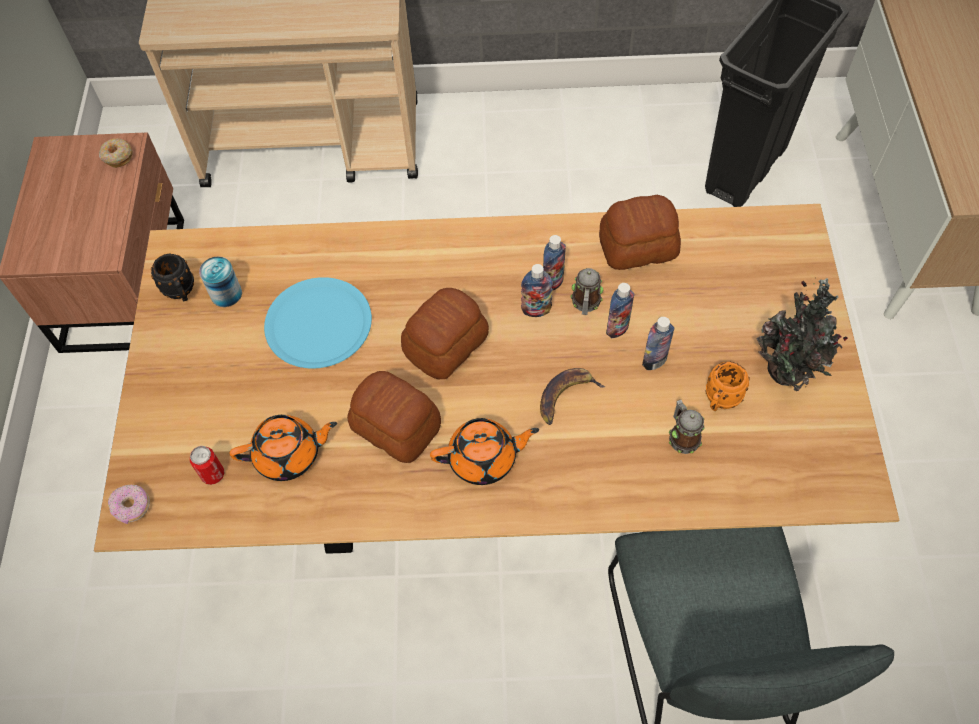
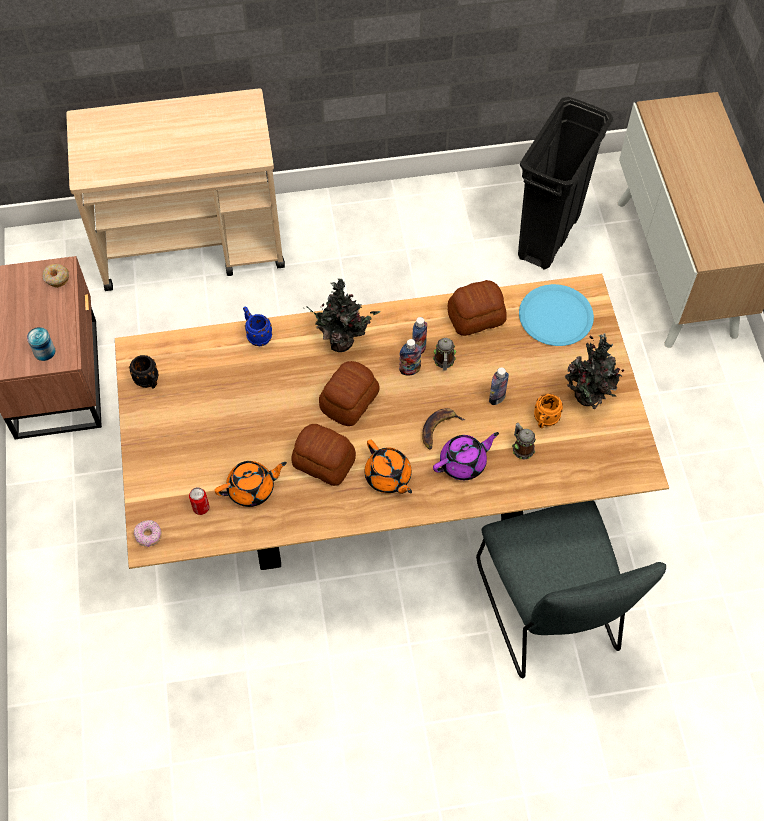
camera: 10 degrees left, 0 degrees up
(226, 294) = (183, 380): can -> can (44, 352)
(319, 324) = (255, 395): blue plate -> blue plate (556, 316)
(336, 244) = (257, 335): none -> blue mug
(451, 263) = (343, 341): none -> potted plant
(484, 458) = (388, 477): orange teapot -> orange teapot turned 75 degrees clockwise
(595, 449) = (464, 463): none -> purple teapot
(617, 328) = (468, 378): bottle -> none

